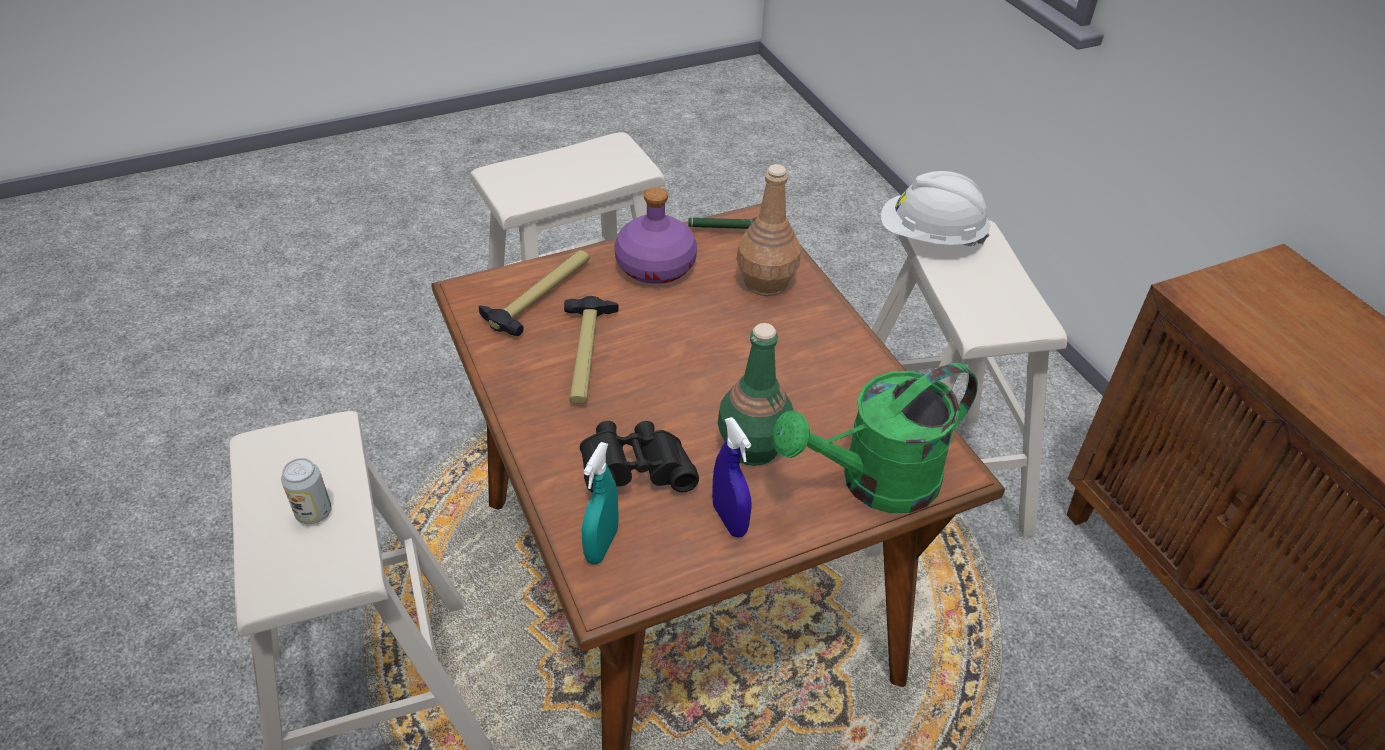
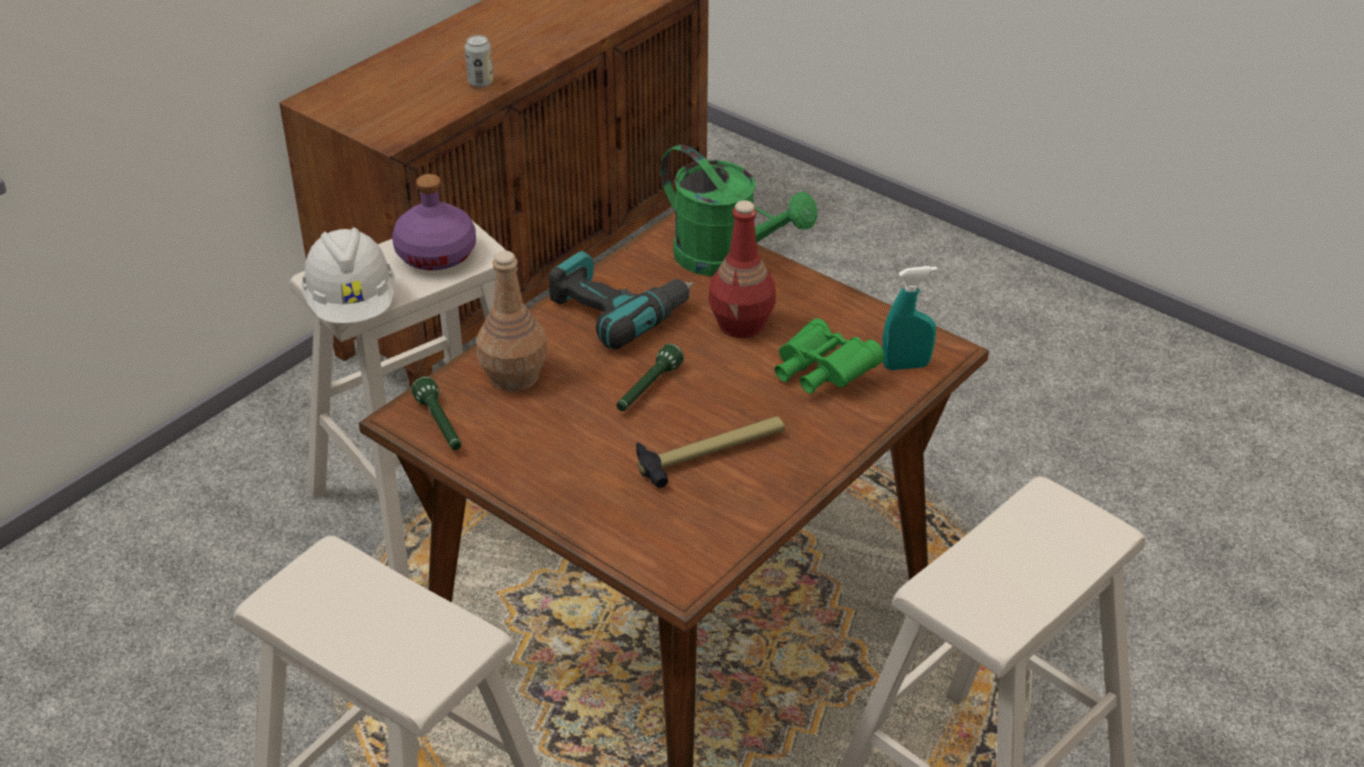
camera: 115 degrees left, 5 degrees down
(314, 512) = (1020, 551): can -> can (480, 82)
(540, 296) = (648, 520): hammer -> none
(636, 472) = (821, 374): black binoculars -> green binoculars
(656, 266) = (538, 457): purple bottle -> purple bottle (436, 254)
(696, 349) = (647, 389): none -> green flashlight
(729, 520) = (825, 314): blue spray bottle -> none
(752, 447) = (742, 324): green bottle -> red bottle
(826, 370) = (617, 310): none -> power drill

